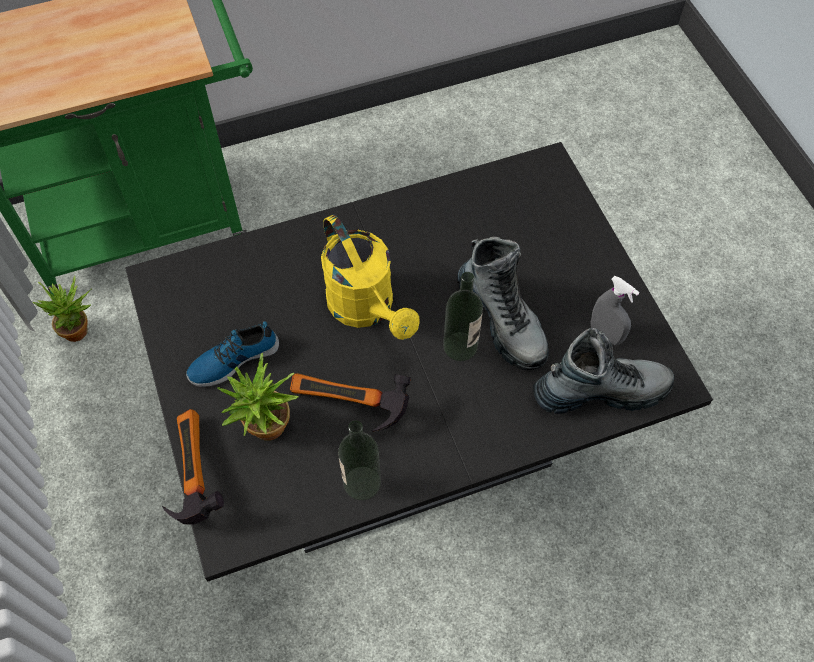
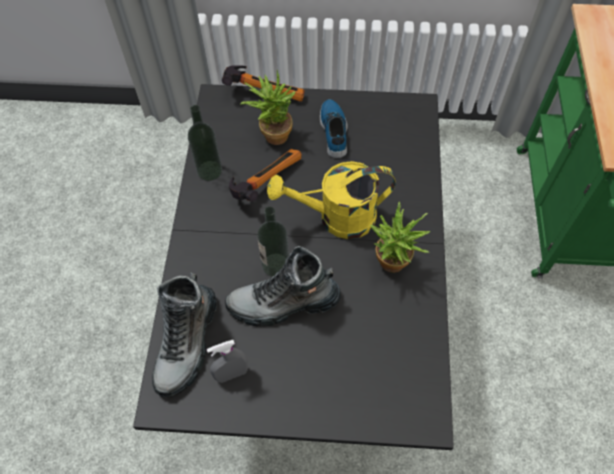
camera: 115 degrees right, 0 degrees up
(81, 330) = (485, 160): potted plant -> potted plant (392, 266)

